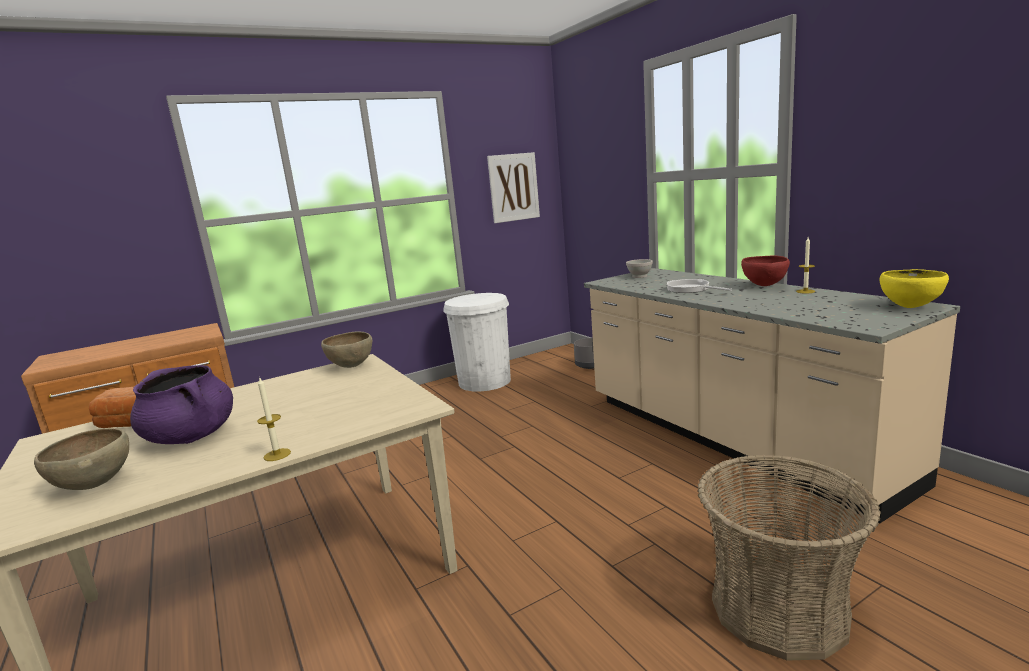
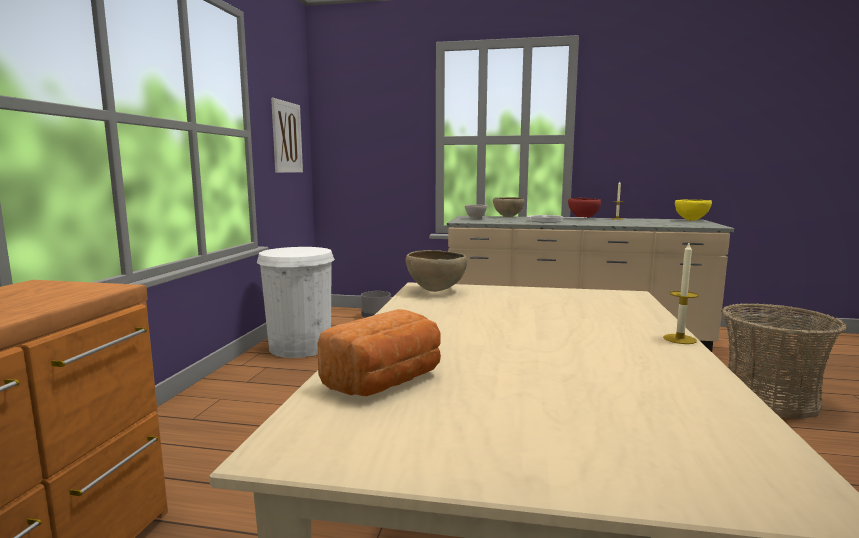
camera: 50 degrees left, 5 degrees down
(94, 485) = (651, 418): brown bowl -> brown bowl (507, 217)
(192, 437) = (539, 360): purple cooking pot -> none

